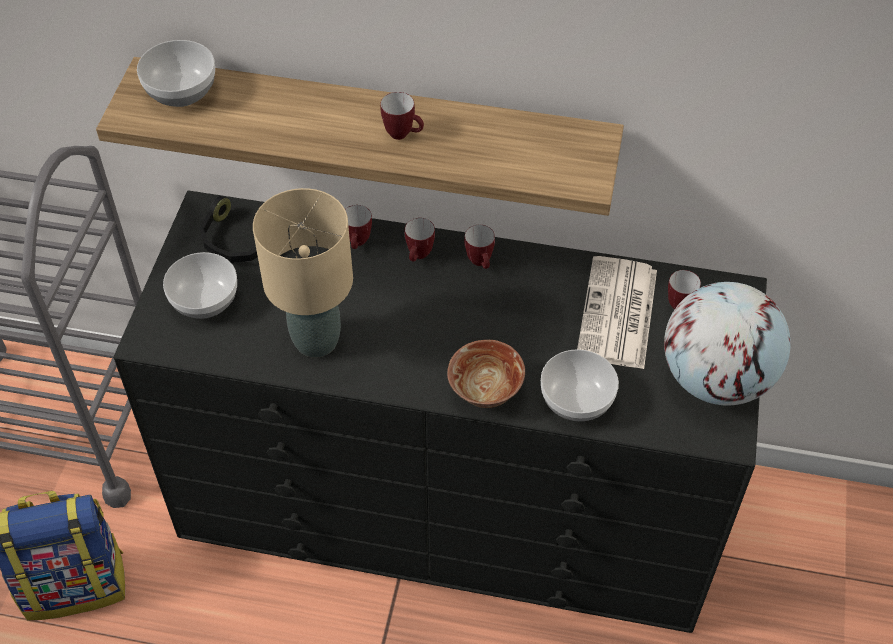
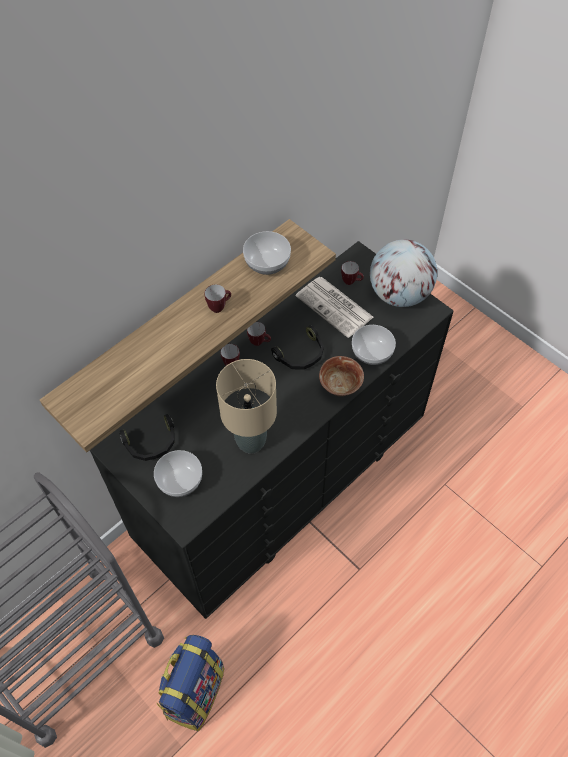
camera: 55 degrees left, 5 degrees up
(180, 91) = (92, 390): bowl -> bowl (266, 264)
(358, 243) = (201, 387): mug -> none
(500, 320) = (301, 355): none -> black headphones

